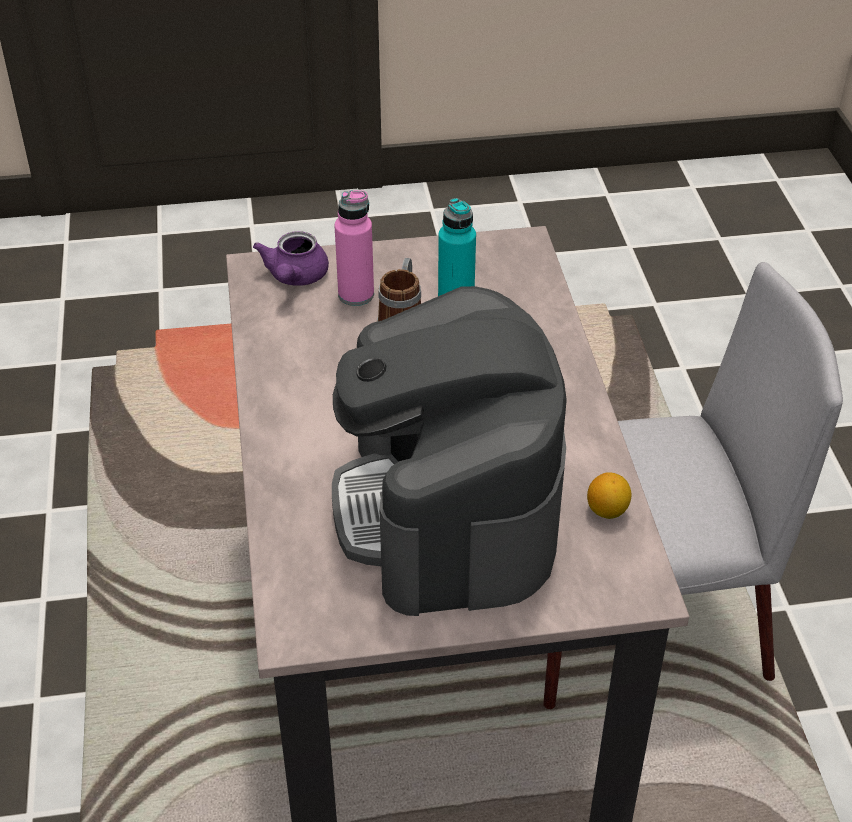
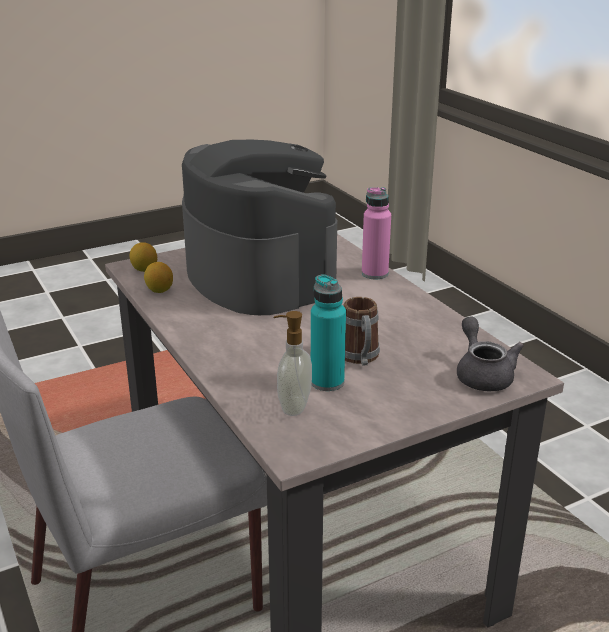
camera: 160 degrees right, 15 degrees down
(295, 278) = (482, 374): purple teapot -> grey teapot
(356, 295) = (418, 372): pink bottle -> pink bottle (374, 274)
(504, 285) = (293, 406): none -> soap dispenser
(623, 574) = (144, 270): none -> lemon

